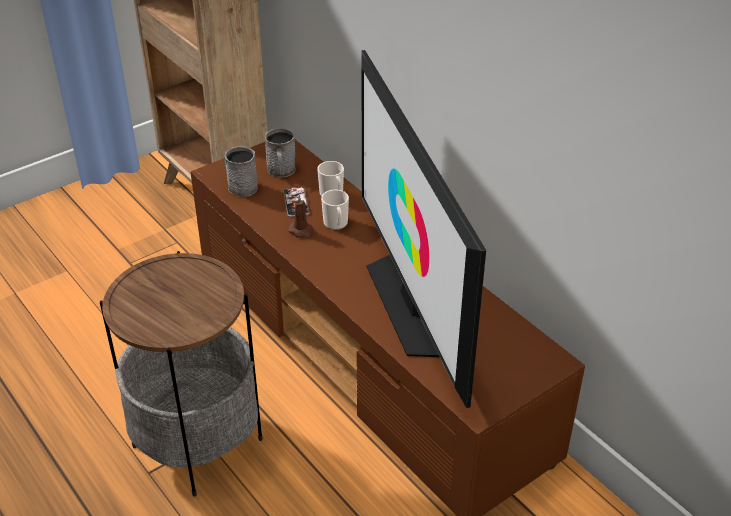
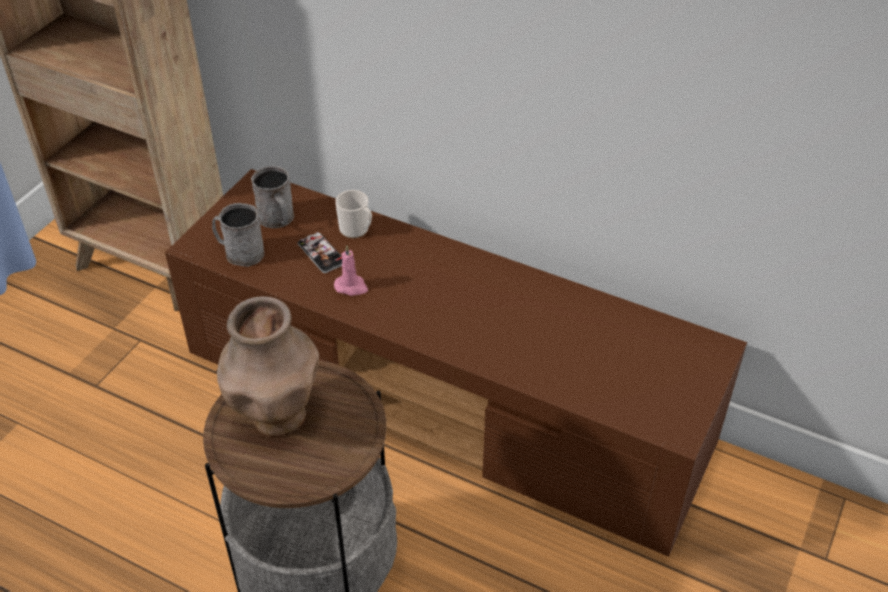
camera: 25 degrees left, 5 degrees up
(167, 287) = (277, 416): none -> brown vase
(302, 231) = (351, 287): brown candle -> pink candle
(336, 224) = (385, 265): mug -> none
(413, 304) = (533, 333): television -> none

